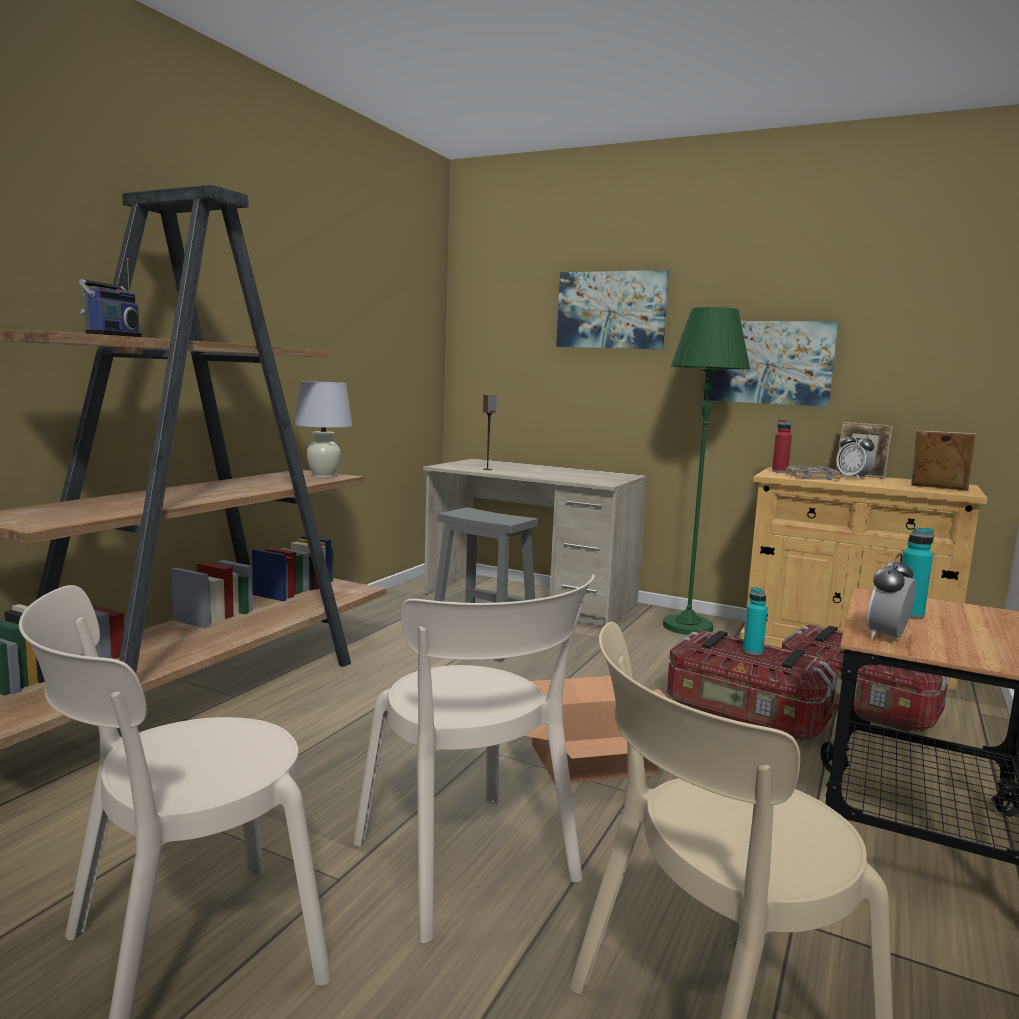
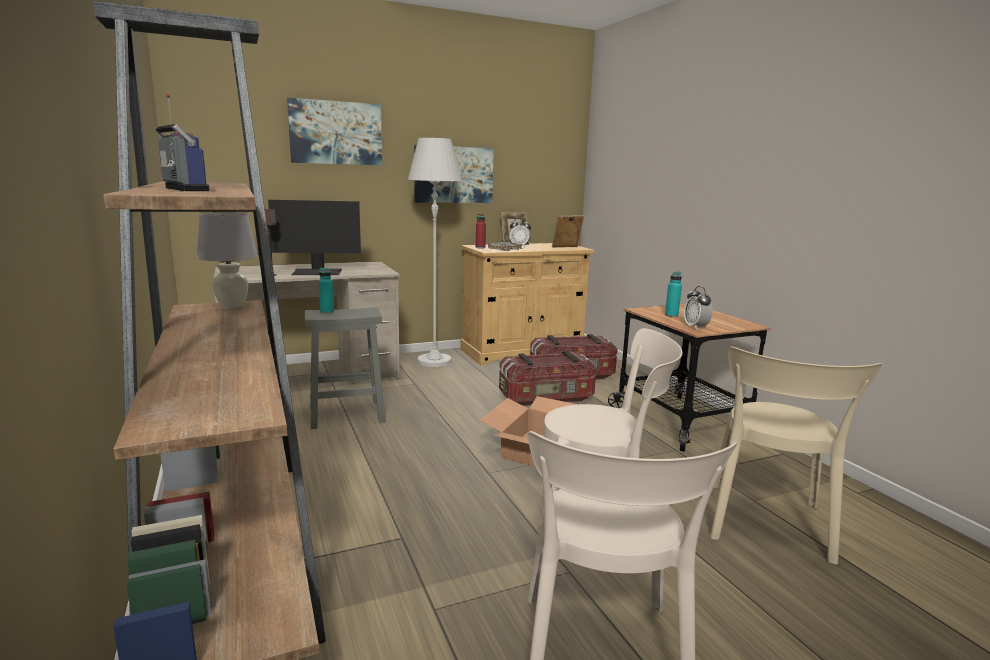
camera: 50 degrees left, 5 degrees up
(535, 473) = (317, 272): none -> monitor
(687, 627) = (434, 361): green floor lamp -> white floor lamp
(752, 651) = (546, 360): turquoise bottle -> turquoise bottle (327, 312)

